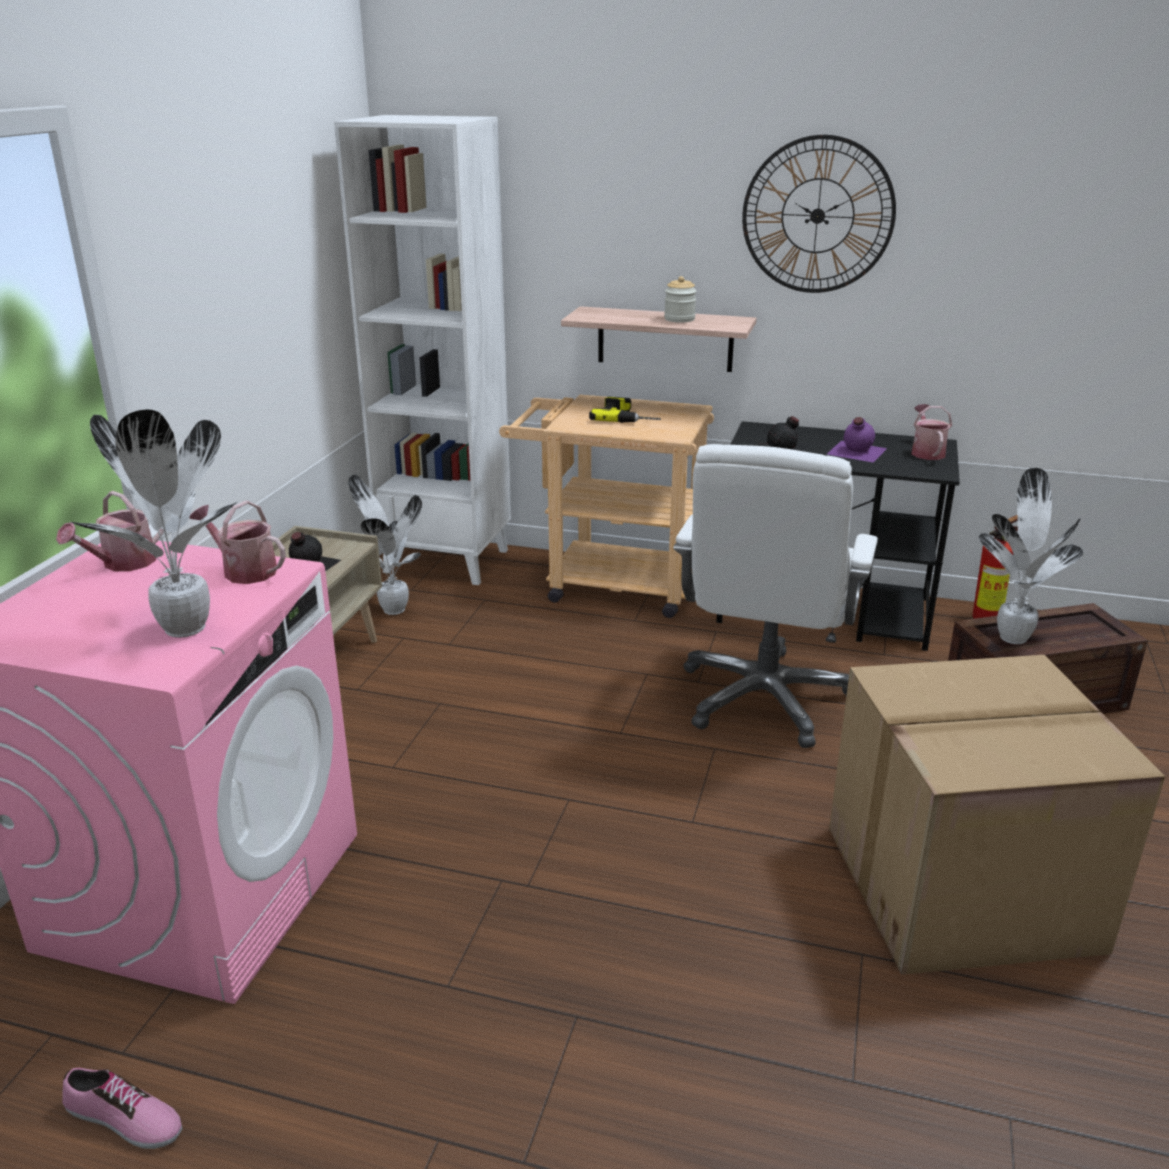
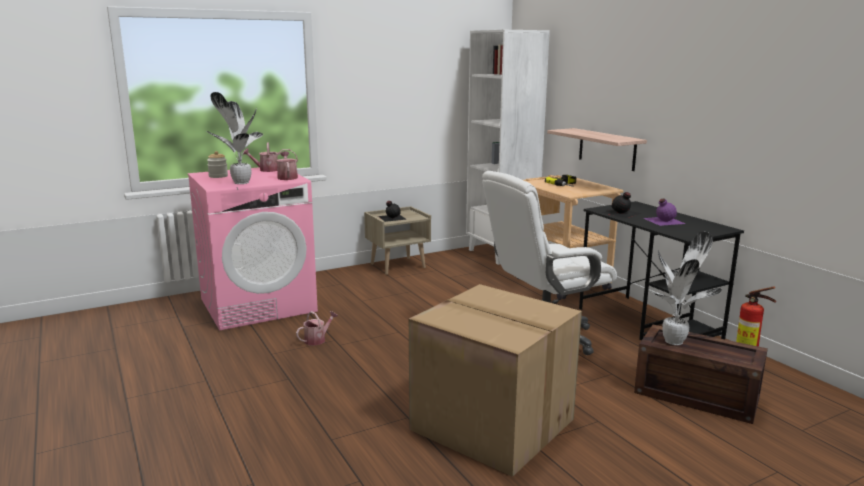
camera: 45 degrees right, 10 degrees down
(123, 1120) = (160, 338): shoe -> none
(392, 609) = (449, 261): potted plant -> none
(679, 319) = (602, 135): jar -> jar (218, 176)
(817, 215) = (677, 81): wall clock -> none
(926, 452) = (706, 229): watering can -> watering can (317, 339)

